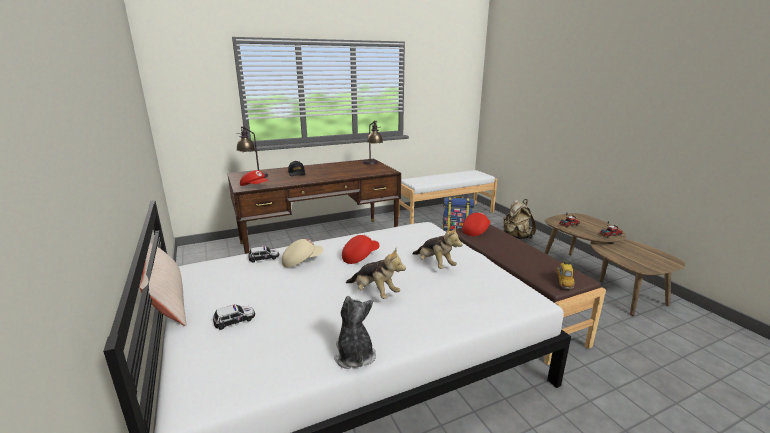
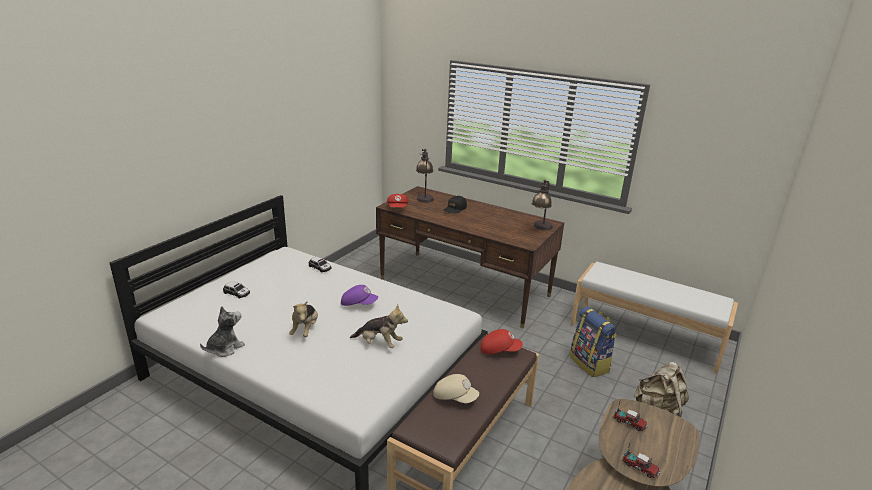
camera: 55 degrees right, 5 degrees up
(168, 301) = (243, 264): beige pillow -> none
(302, 261) = (327, 283): beige cap -> beige cap (455, 397)
(360, 256) = (359, 304): red cap -> purple cap
(434, 264) = (379, 343): plush toy -> plush toy turned 90 degrees counterclockwise
(563, 282) = (426, 433): toy car -> none

